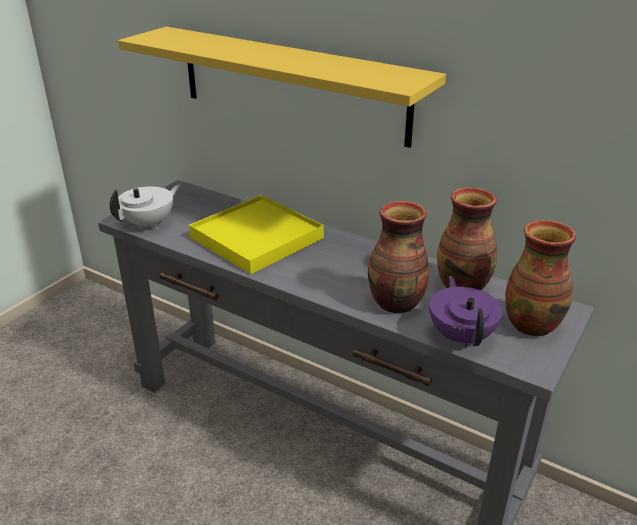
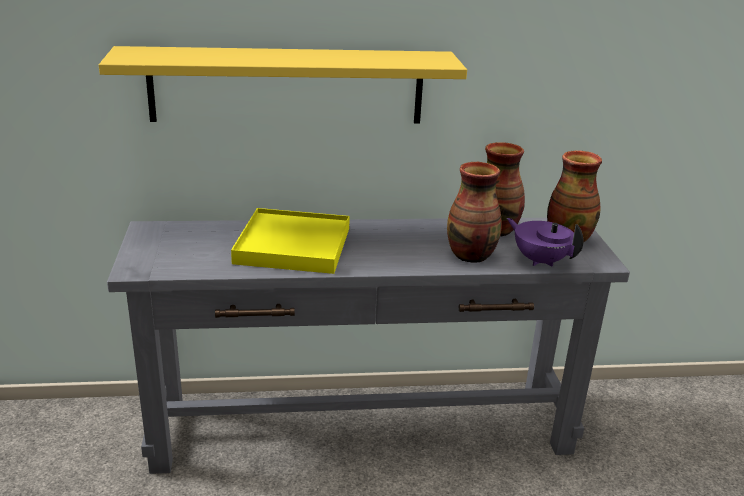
camera: 40 degrees left, 5 degrees down
(149, 224) = (170, 265): white teapot -> none

